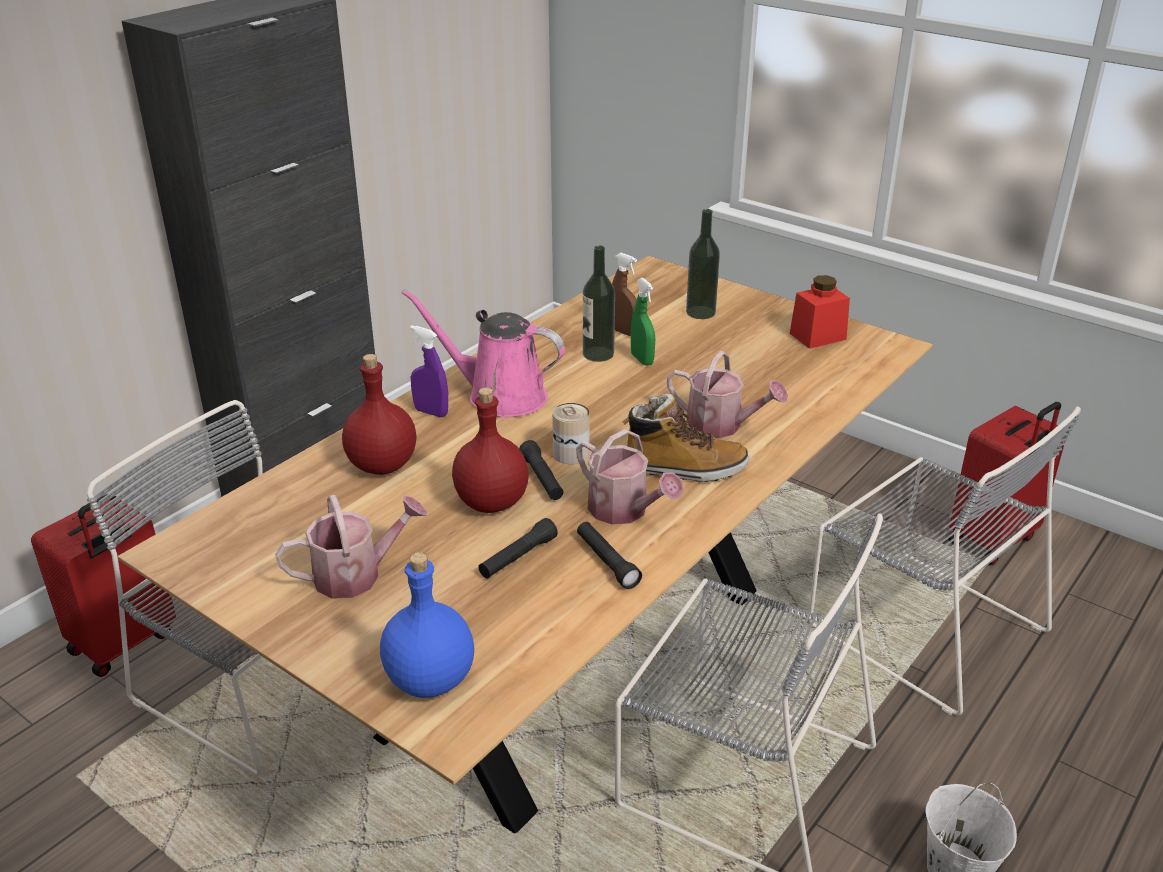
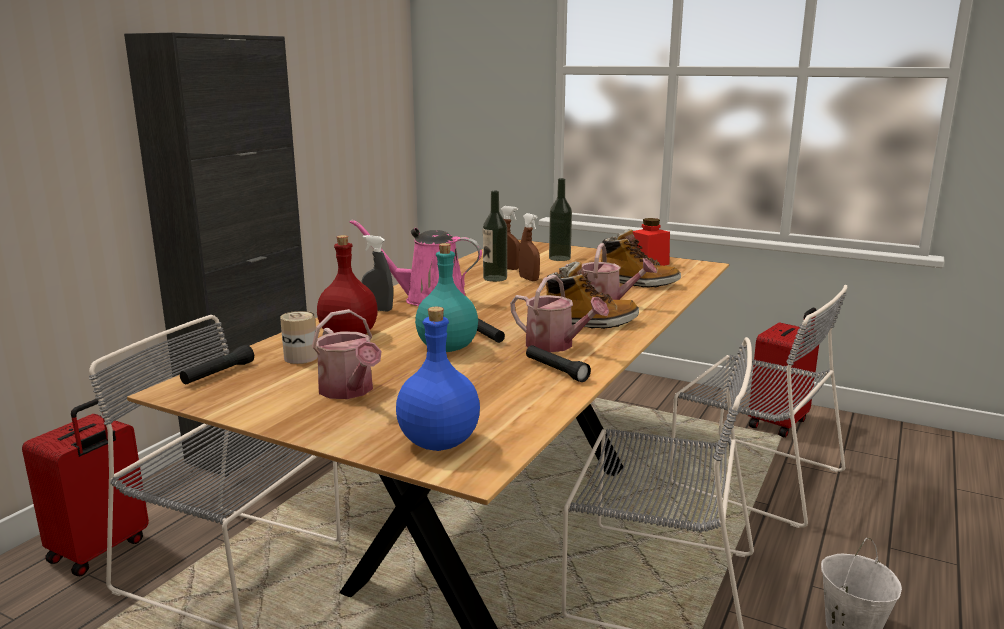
camera: 10 degrees left, 15 degrees down
(356, 574) = (349, 391): watering can -> watering can turned 90 degrees clockwise
(431, 412) = (378, 309): purple spray bottle -> grey spray bottle
(491, 501) = (447, 347): red bottle -> turquoise bottle
(518, 557) = (482, 373): black flashlight -> black flashlight (218, 374)
(571, 454) = (498, 322): can -> can (301, 357)
(642, 359) = (529, 279): green spray bottle -> brown spray bottle
(783, 381) = (637, 283): none -> boot

